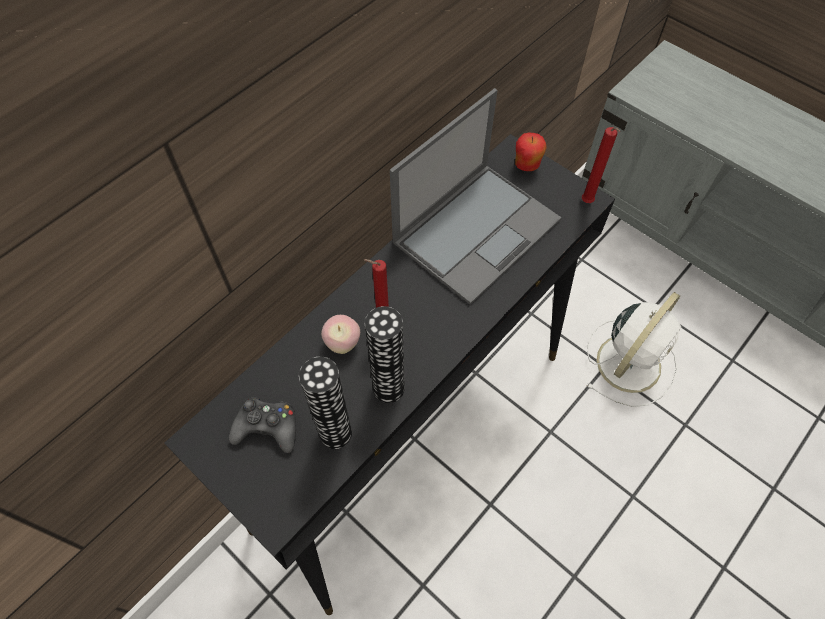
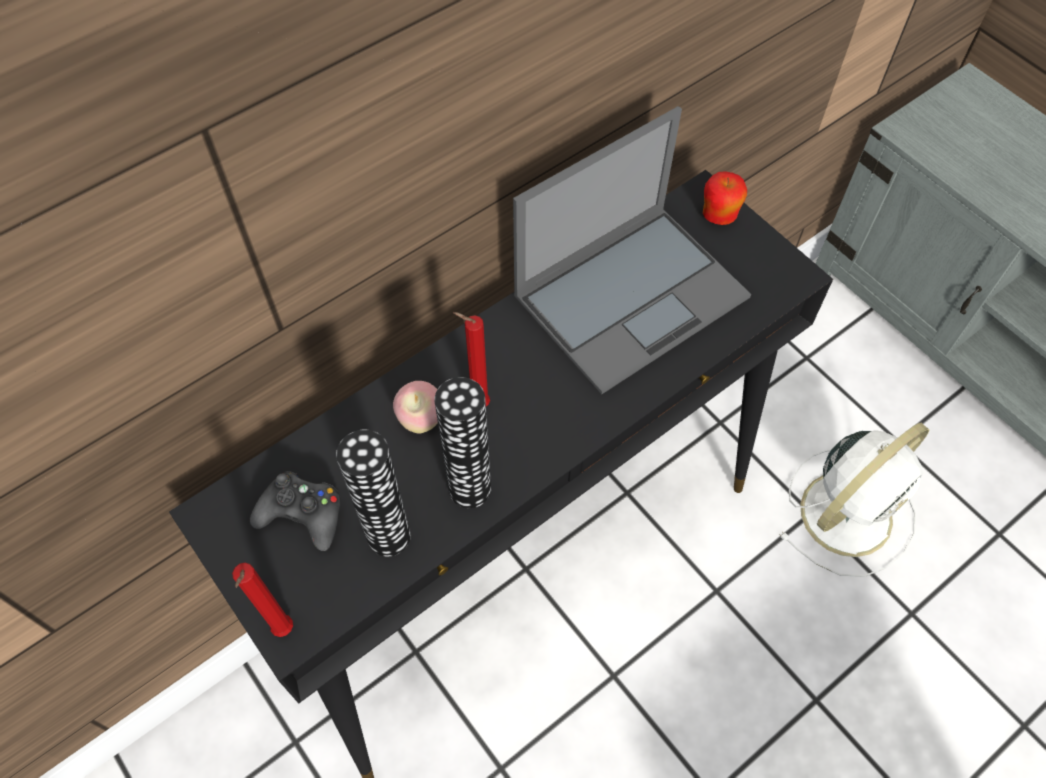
camera: 10 degrees right, 0 degrees up
(587, 203) = (792, 280): red candle -> red candle (283, 632)

